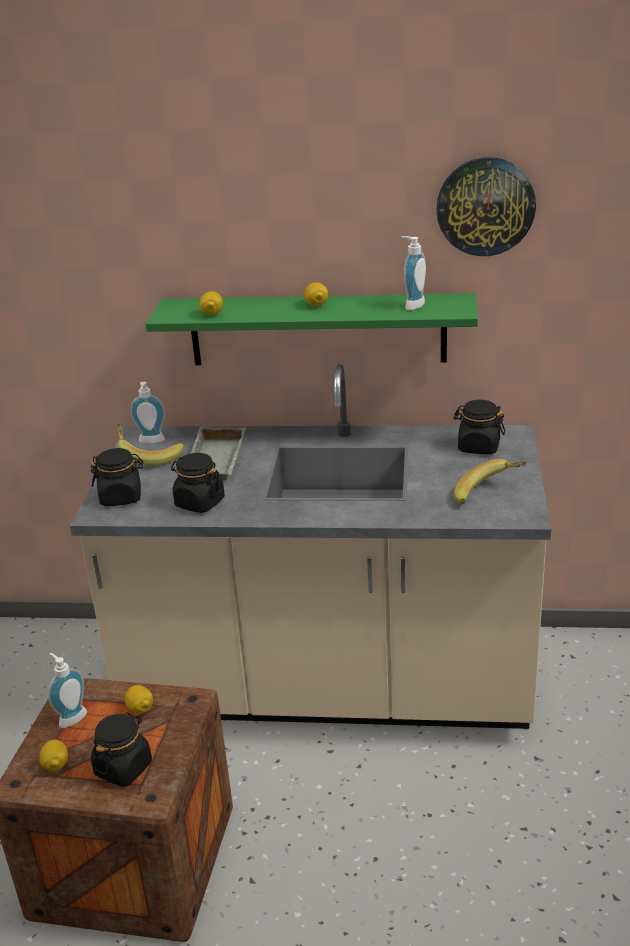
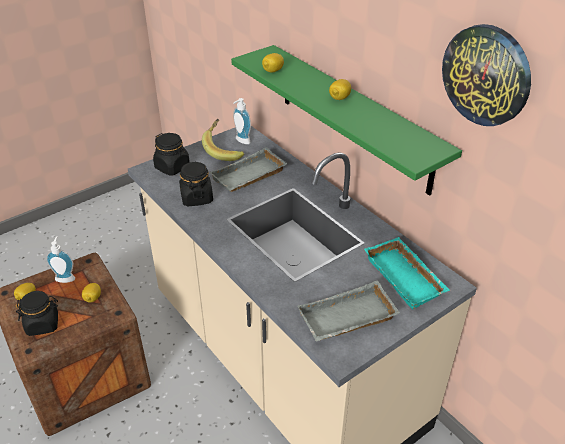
camera: 45 degrees right, 10 degrees up
(412, 305) = (395, 134): soap dispenser -> none
(478, 447) = (406, 277): black jar -> turquoise tray
(489, 495) = (347, 320): banana -> grey tray

